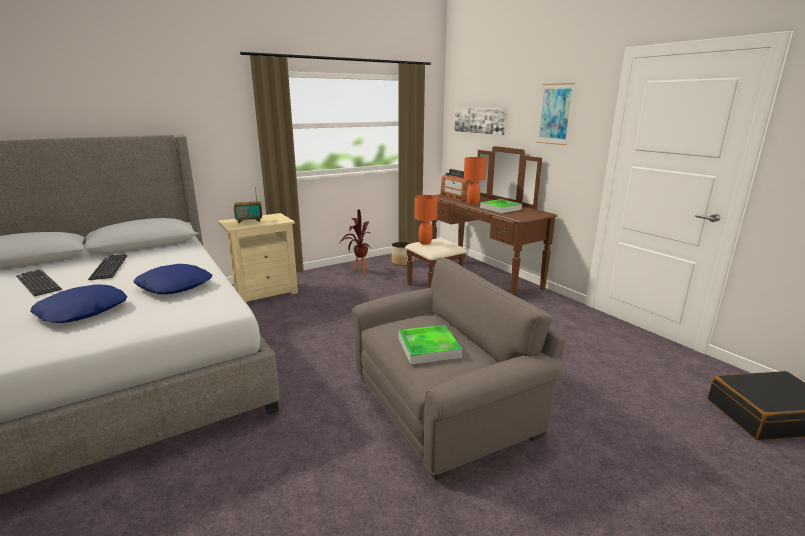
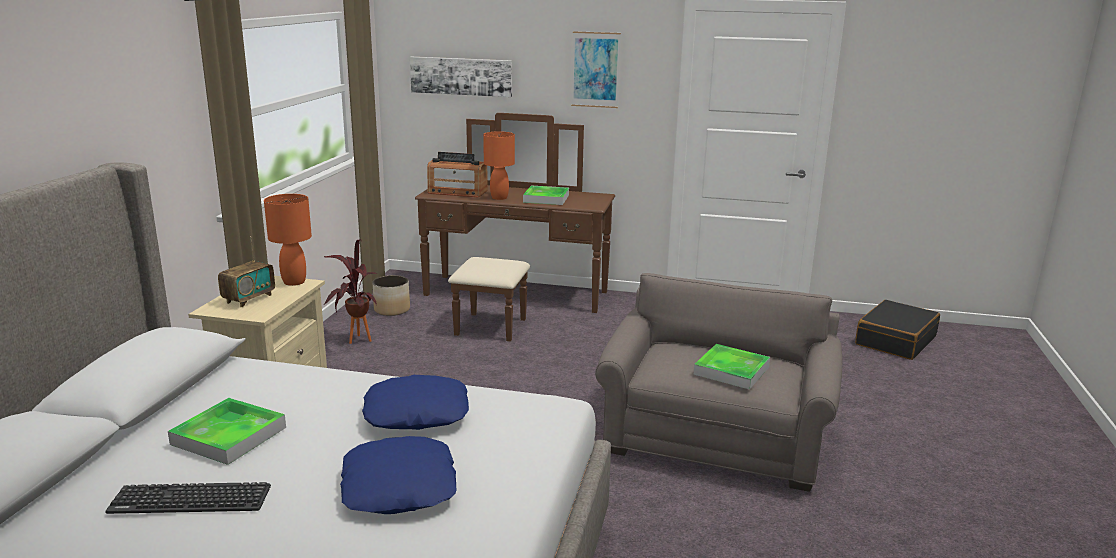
camera: 45 degrees left, 0 degrees up
(109, 267) = (229, 436): keyboard -> tray
(425, 243) = (476, 267): orange table lamp -> orange table lamp (294, 282)

